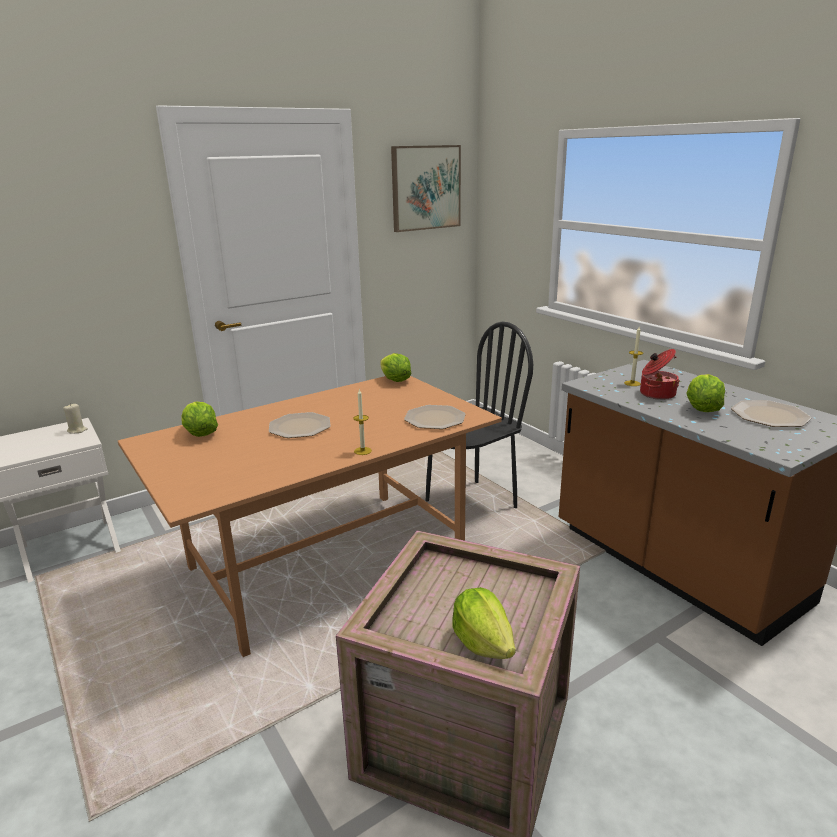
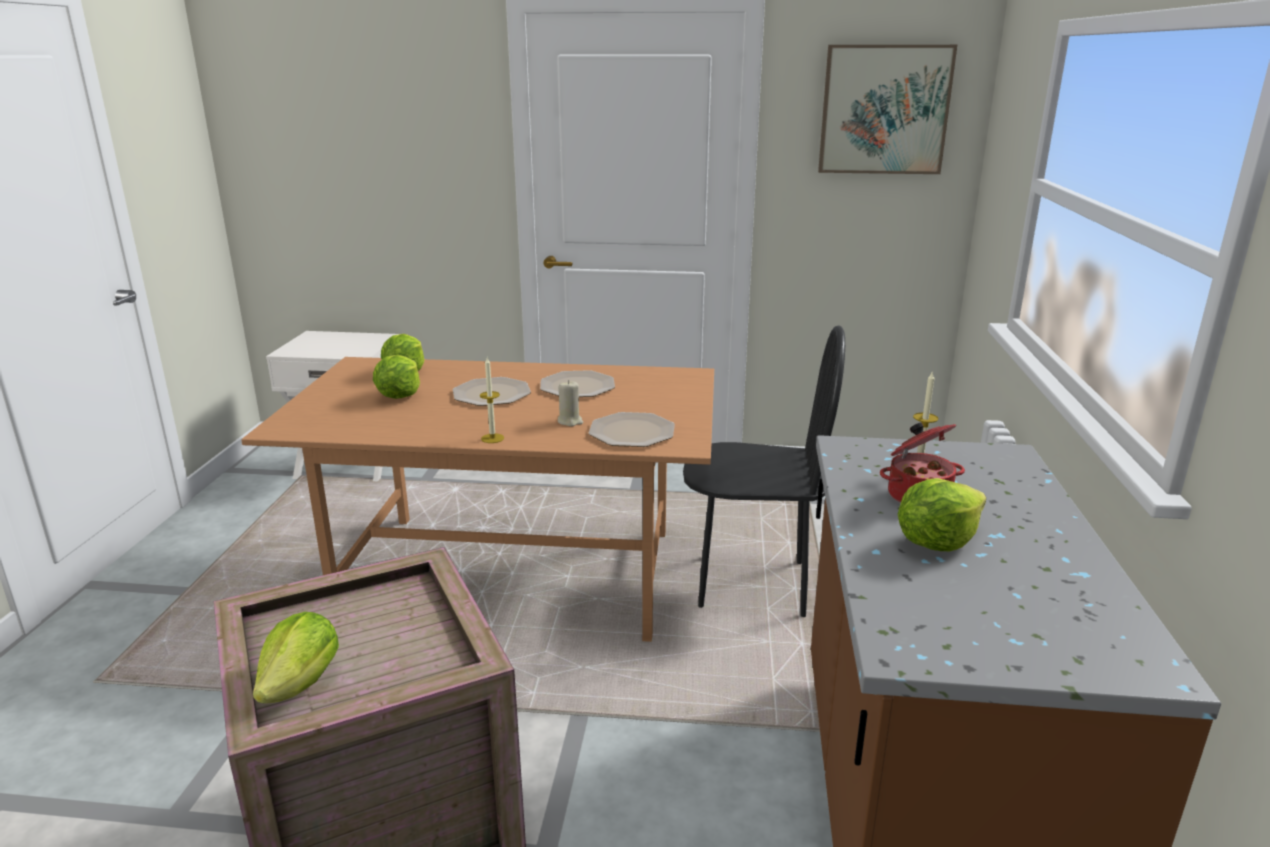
camera: 40 degrees right, 0 degrees up
(77, 430) = (371, 343): beige candle -> beige candle (570, 421)
(395, 380) = (683, 376): lettuce -> lettuce (399, 395)
(770, 415) = (1037, 598): plate -> plate (578, 386)

